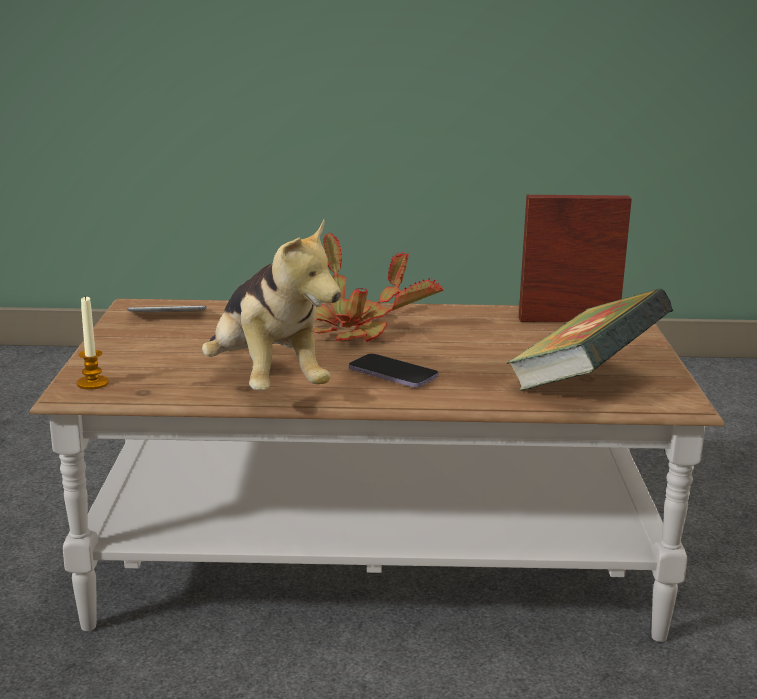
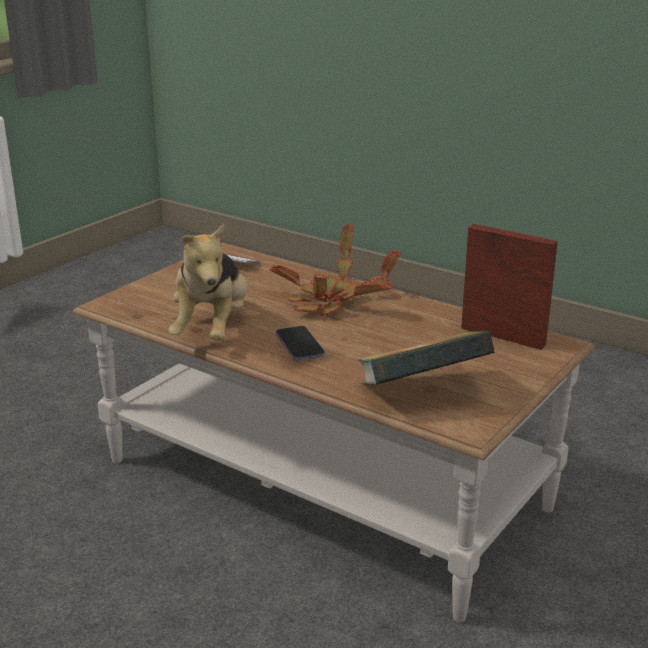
camera: 35 degrees right, 5 degrees up
(92, 383) = (120, 302): candle -> none

